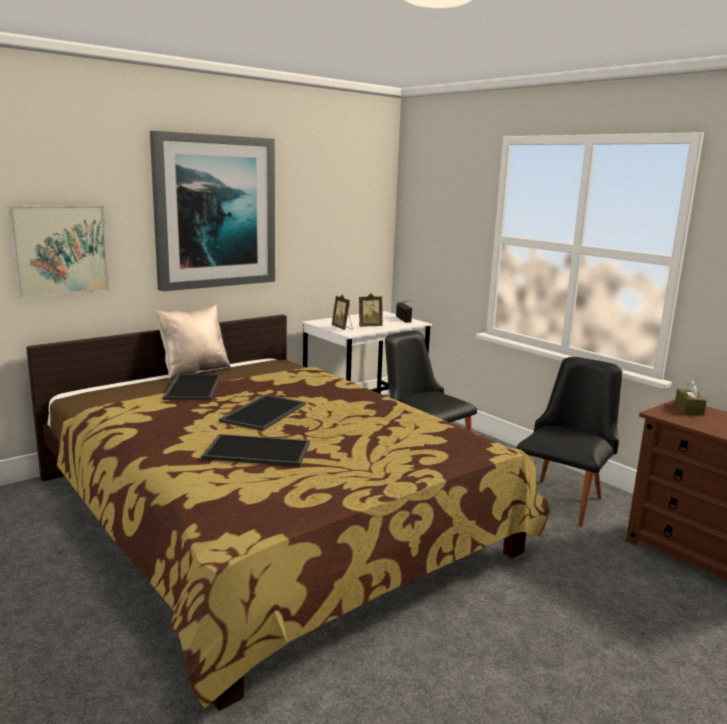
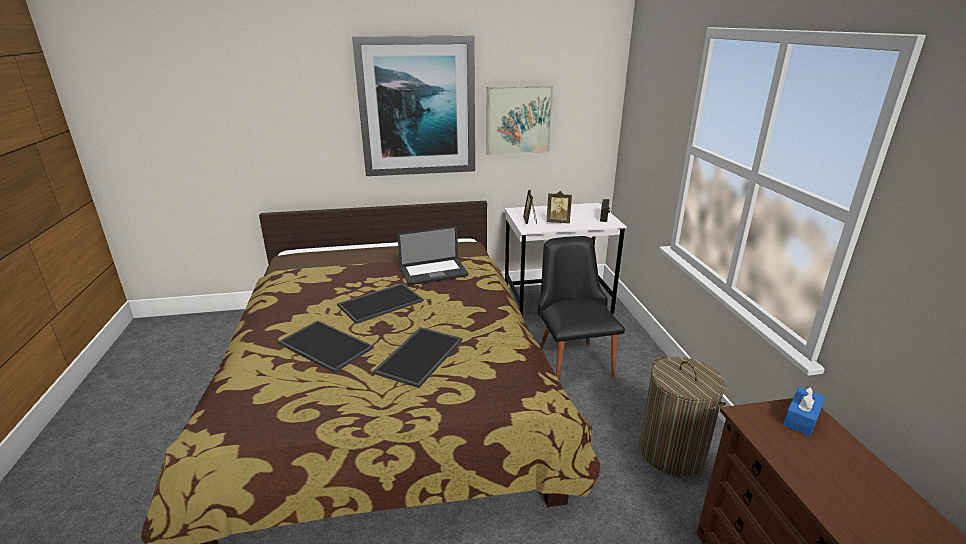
camera: 30 degrees right, 10 degrees up
(60, 250) = (282, 140): picture -> picture (518, 120)
(192, 387) = (363, 263): tray -> tray (419, 355)
(194, 371) = (392, 244): beige pillow -> none
(283, 384) = (434, 273): none -> laptop
(563, 498) = (672, 452): black chair -> laundry basket
(688, 408) = (801, 418): brown tissue box -> blue tissue box

